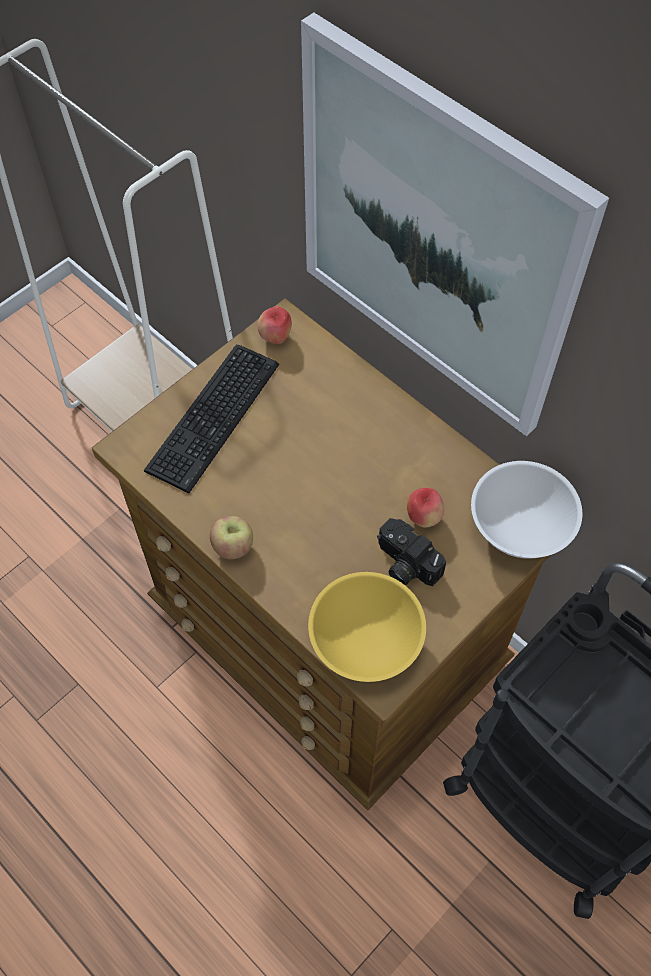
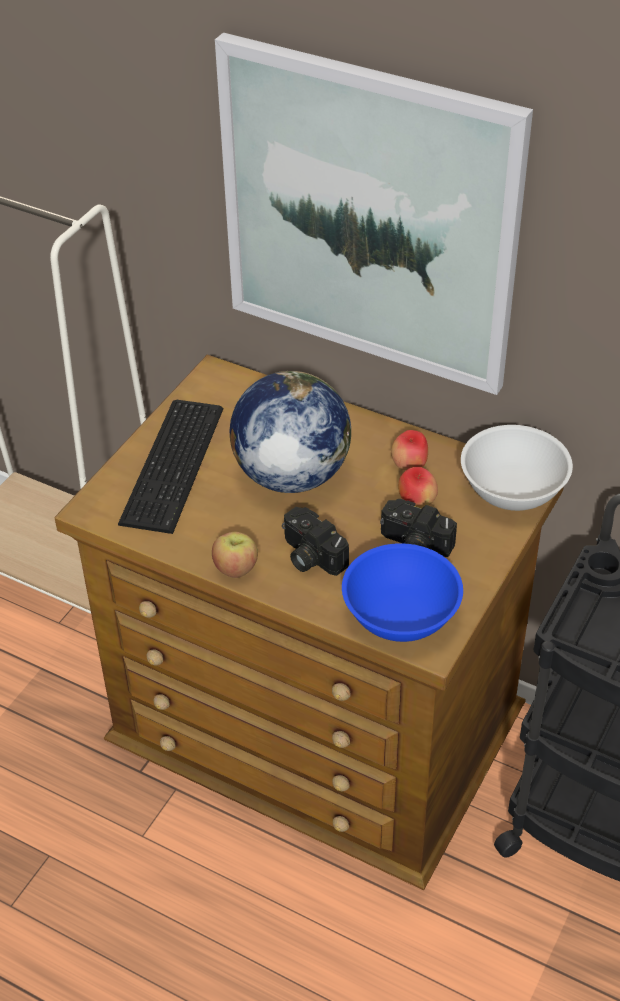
camera: 15 degrees left, 15 degrees down
(275, 337) = (210, 387): apple -> apple (409, 466)
(304, 551) = (309, 556): none -> camera
(316, 455) = (290, 475): none -> globe
(366, 640) = (401, 615): yellow bowl -> blue bowl

